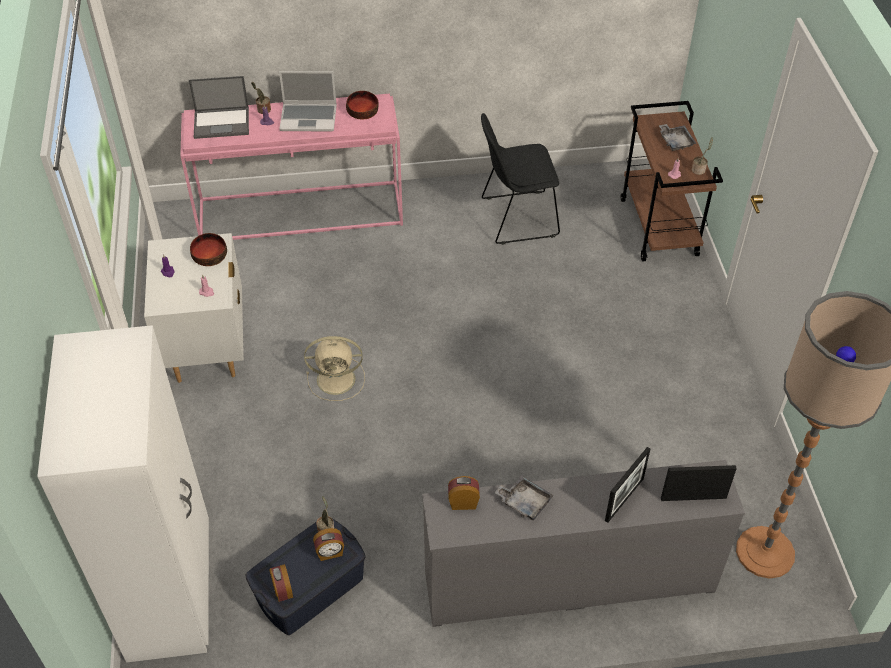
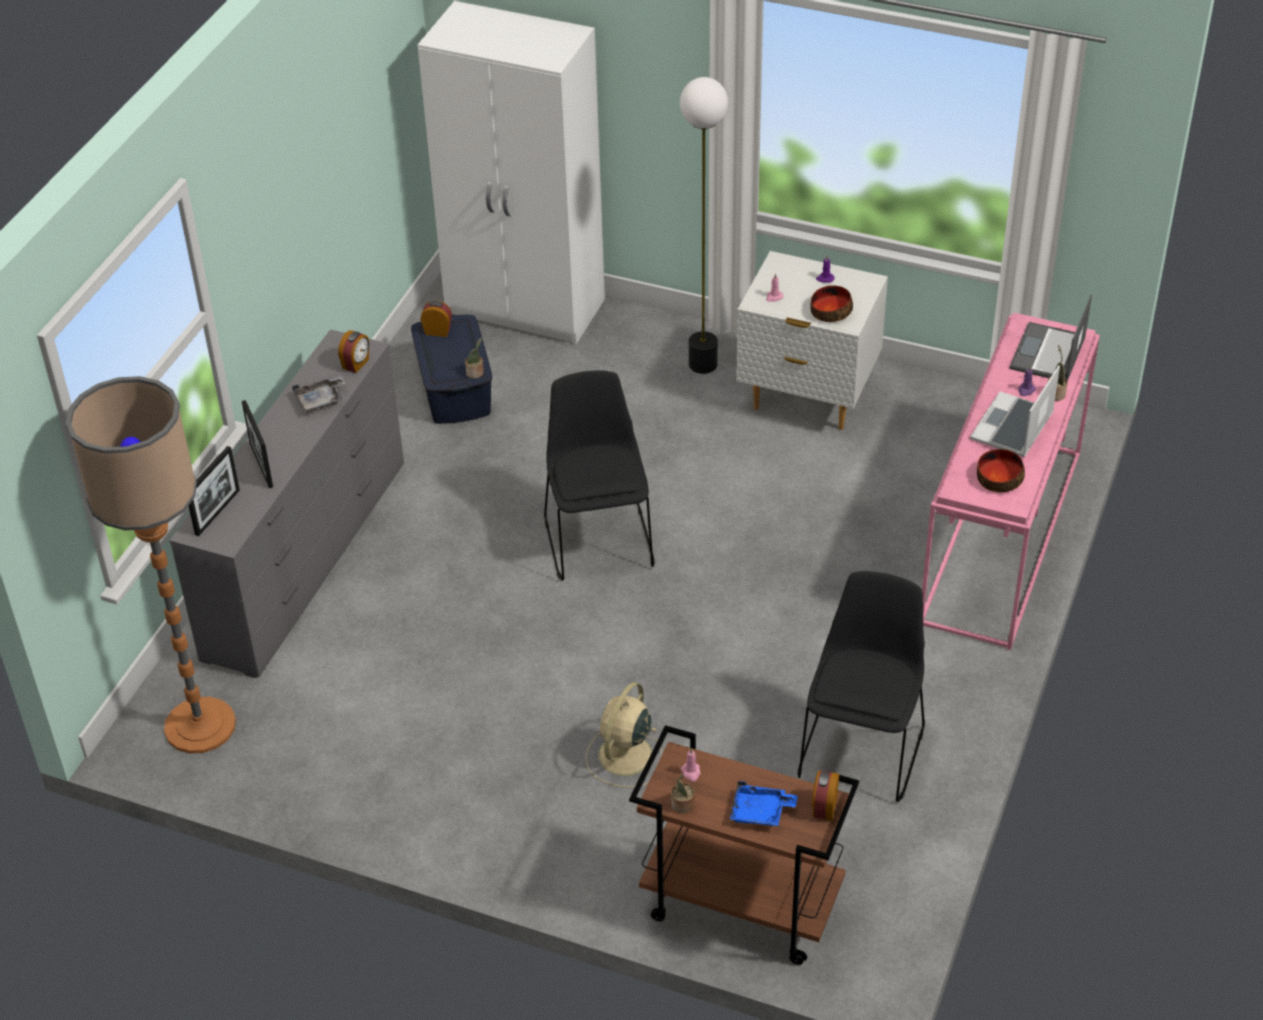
camera: 120 degrees right, 5 degrees down
(194, 428) = (703, 364): none -> floor lamp
(330, 553) = (449, 368): alarm clock -> alarm clock (824, 807)
(338, 379) = (692, 483): beige fan -> beige fan (624, 757)
(428, 407) = (598, 539): none -> black chair
(675, 141) = (760, 812): grey tray -> blue tray

